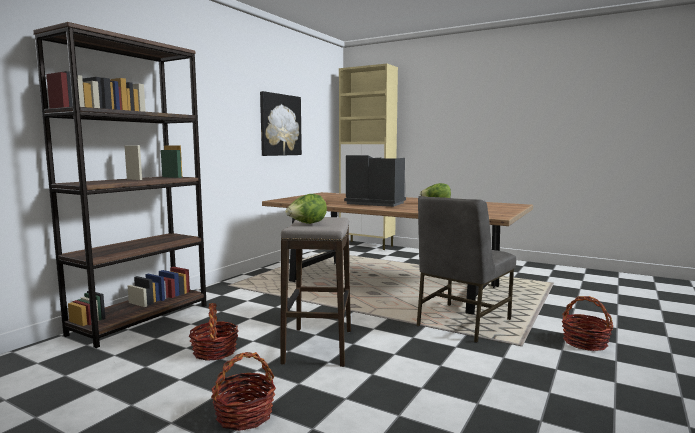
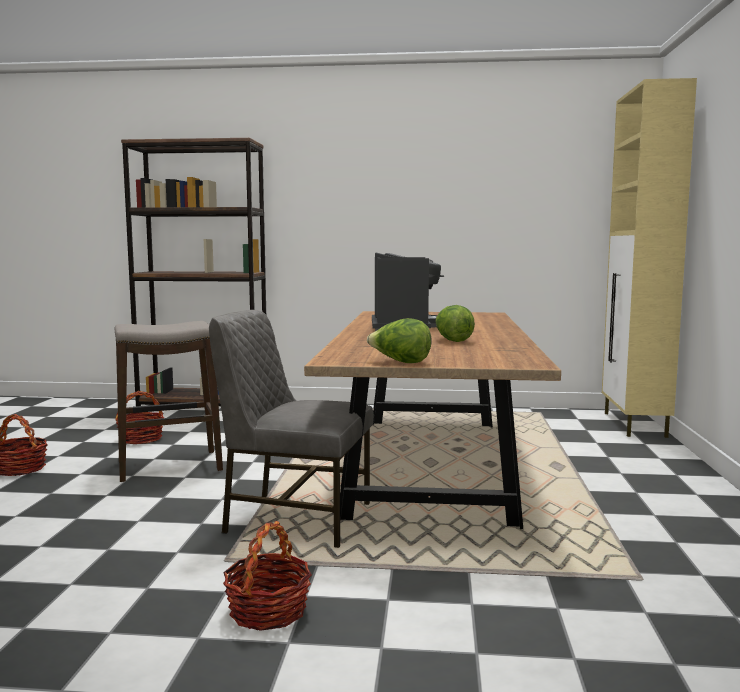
camera: 65 degrees right, 0 degrees up
(280, 125) = (466, 209): picture -> none
(306, 224) = (154, 324): lettuce -> lettuce (400, 362)

